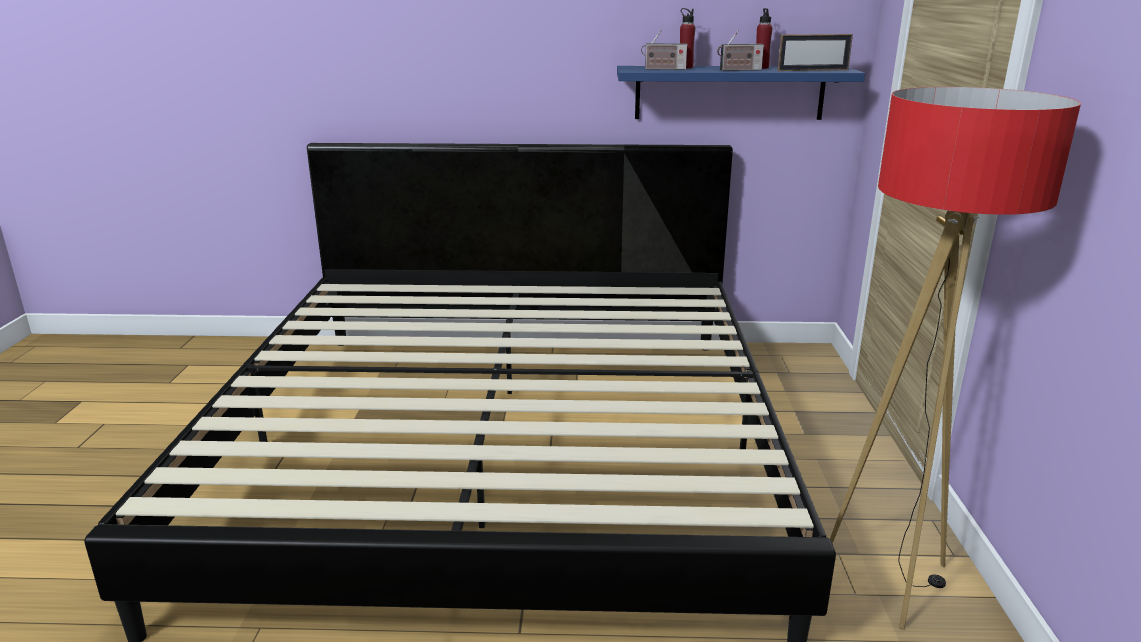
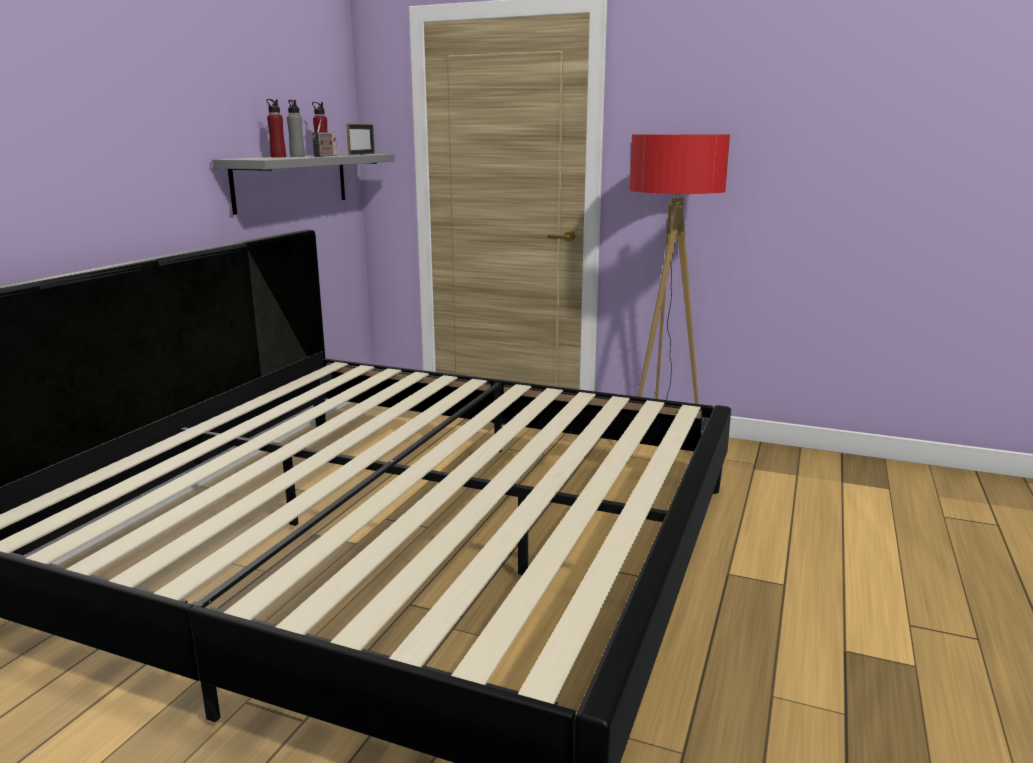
camera: 70 degrees left, 5 degrees down
(663, 69) = (276, 158): radio -> none
(705, 68) = (297, 156): none -> grey bottle
(729, 92) = (291, 181): blue shelf -> grey shelf

